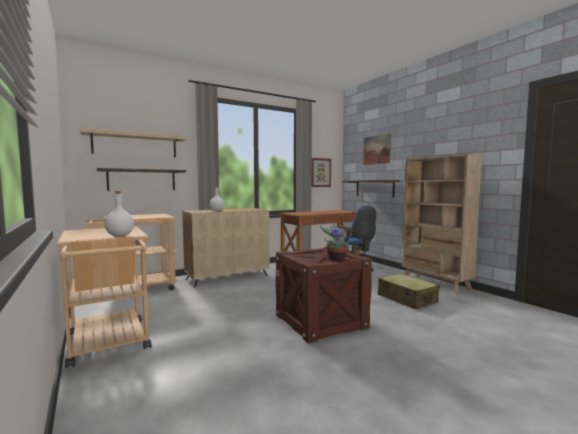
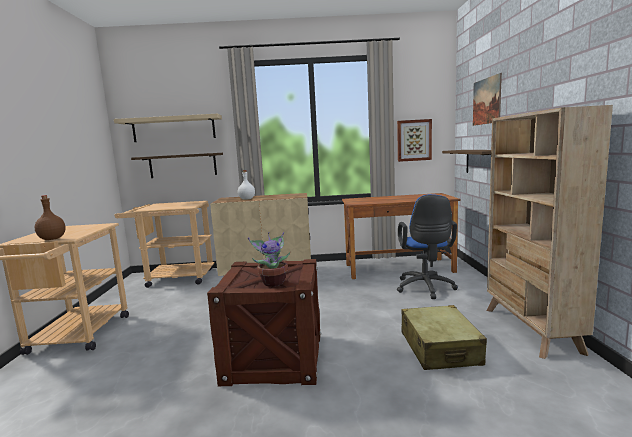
camera: 30 degrees right, 5 degrees up
(119, 235) = (51, 239): white bottle -> brown bottle

